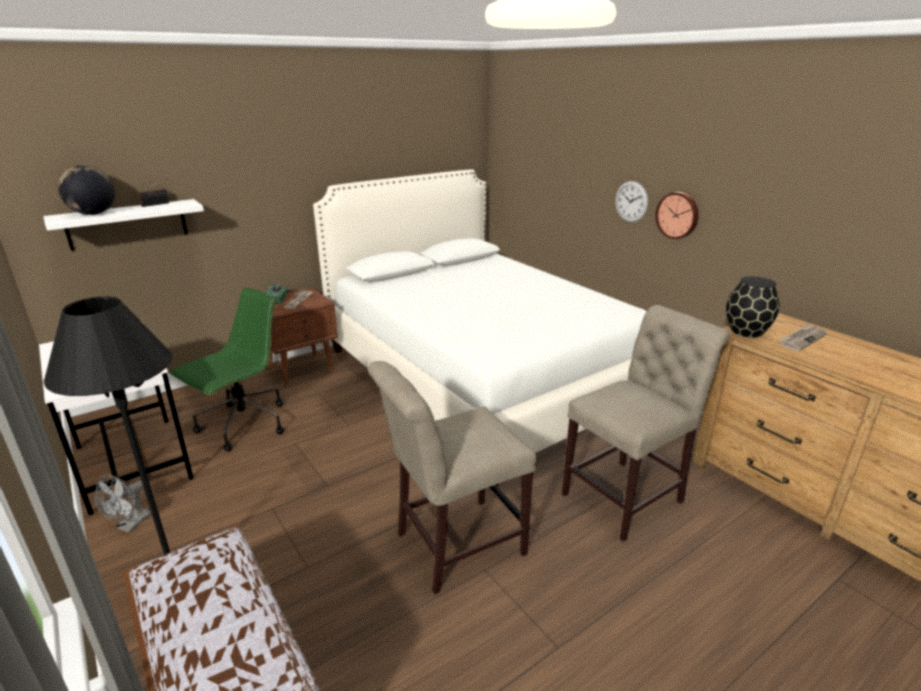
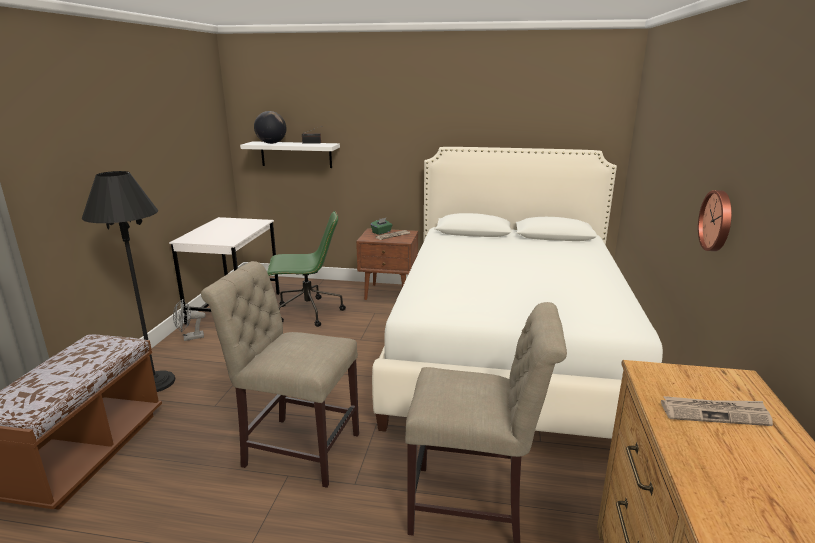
camera: 45 degrees right, 5 degrees down
(631, 201) = (692, 199): wall clock -> none
(747, 331) = (653, 375): black vase -> none

